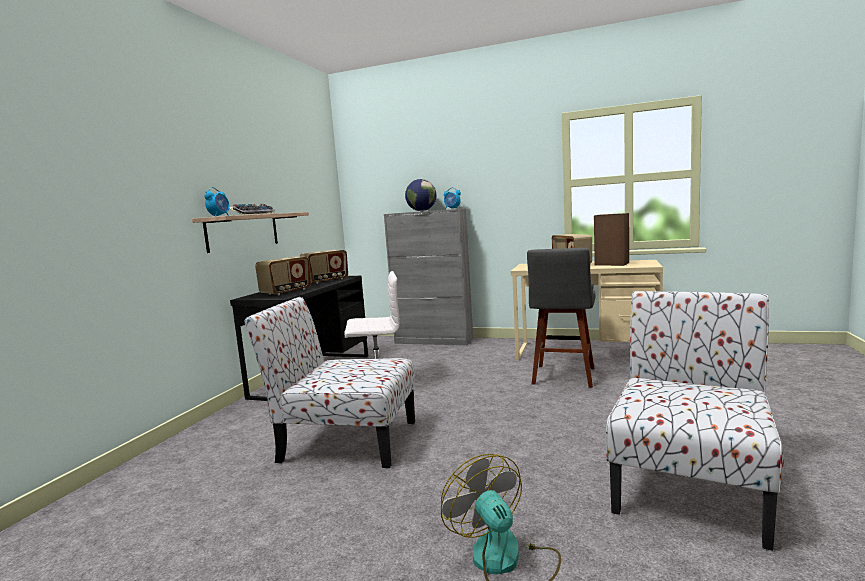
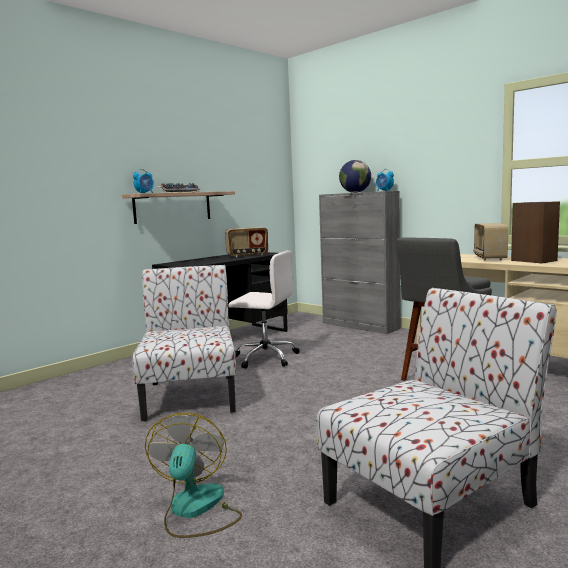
camera: 25 degrees right, 0 degrees up
(286, 292) = (199, 262): radio -> none
(345, 441) = (191, 395): chair -> chair turned 45 degrees clockwise

